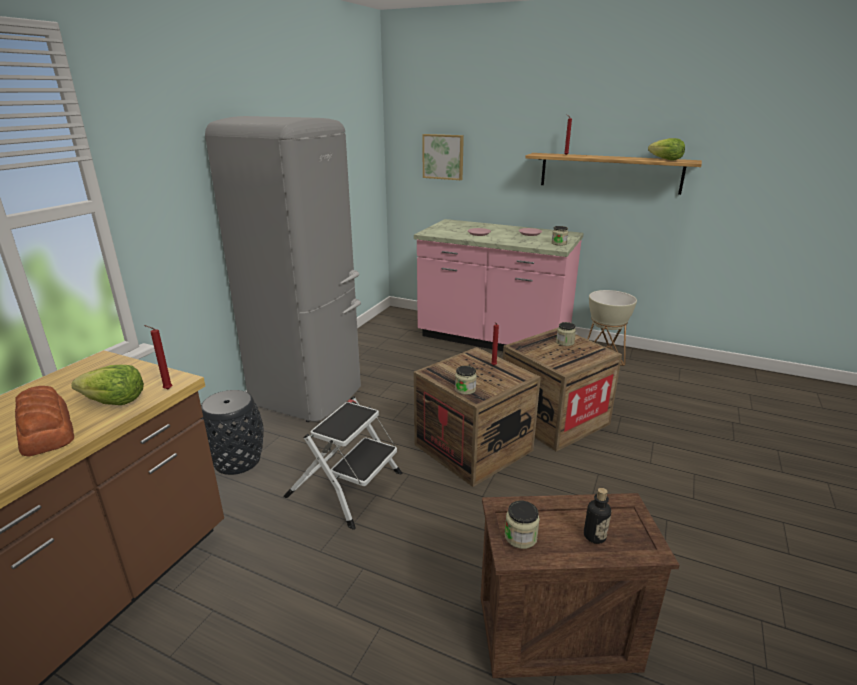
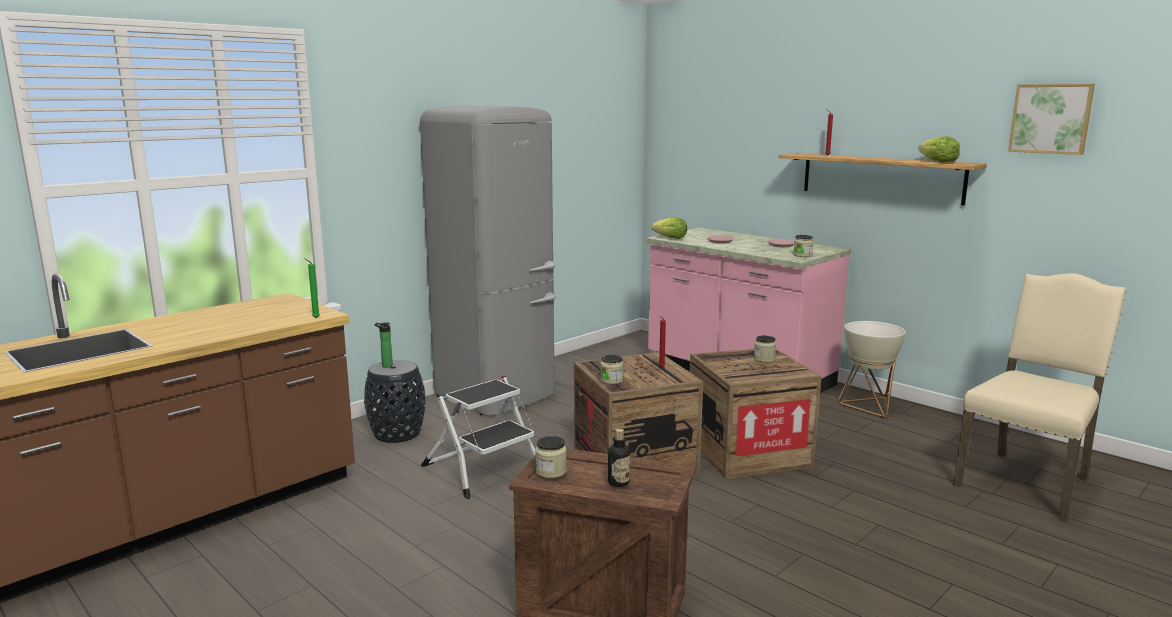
camera: 20 degrees right, 10 degrees down
(46, 430) = (218, 328): bread -> none
(114, 401) = (273, 319): lettuce -> lettuce (670, 238)
(166, 389) = (314, 318): red candle -> green candle
(217, 401) = (385, 366): none -> bottle
(443, 156) = (702, 157): picture -> picture (1051, 118)
(751, 408) = (1026, 482): none -> beige chair

